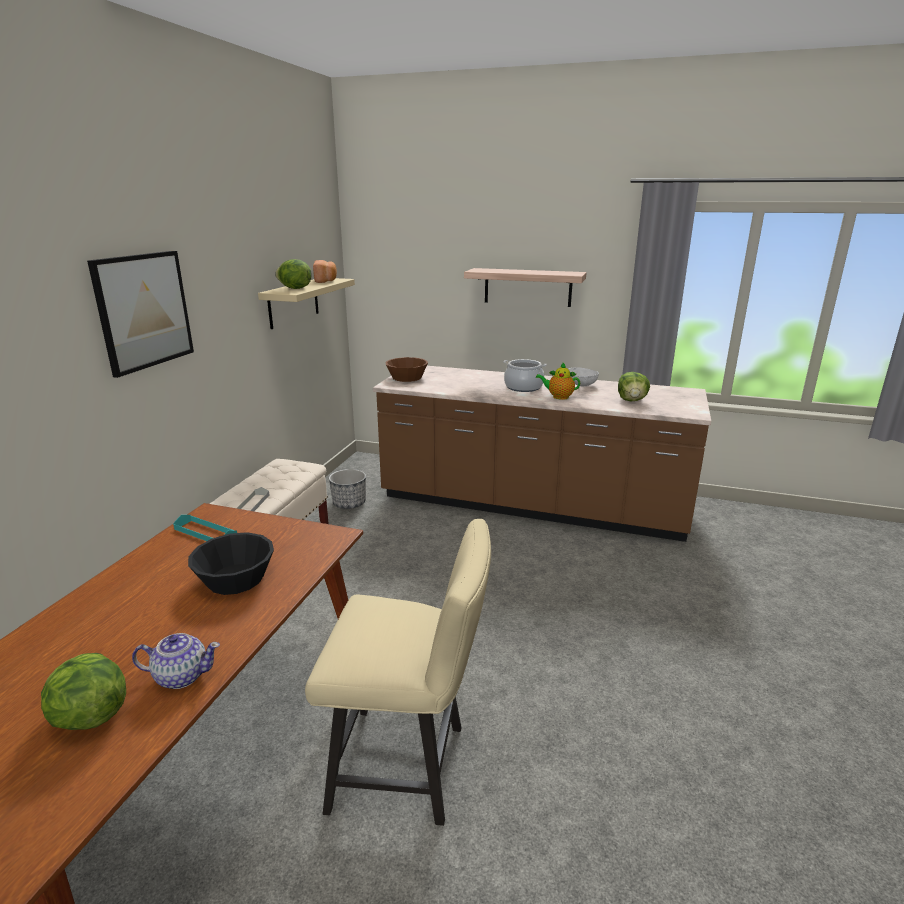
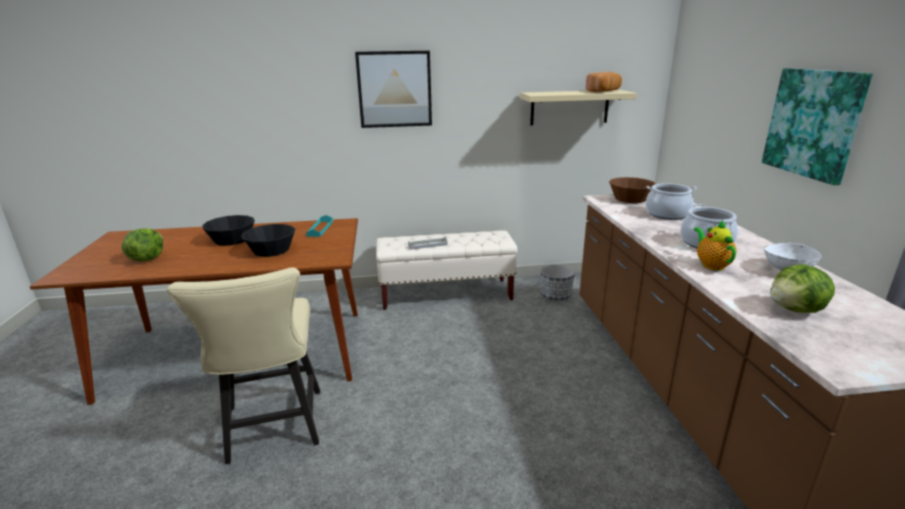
camera: 65 degrees right, 0 degrees up
(130, 612) = (232, 239): none -> black bowl
(181, 676) = (176, 266): teapot -> none
(294, 289) = (552, 93): lettuce -> none
(457, 379) = (667, 214): none -> cooking pot
(527, 287) = (813, 123): shelf -> picture

